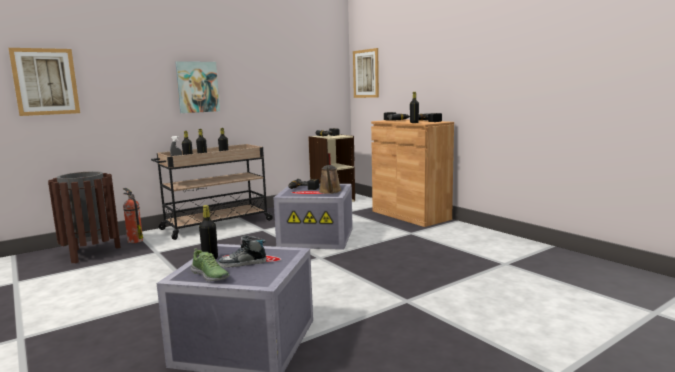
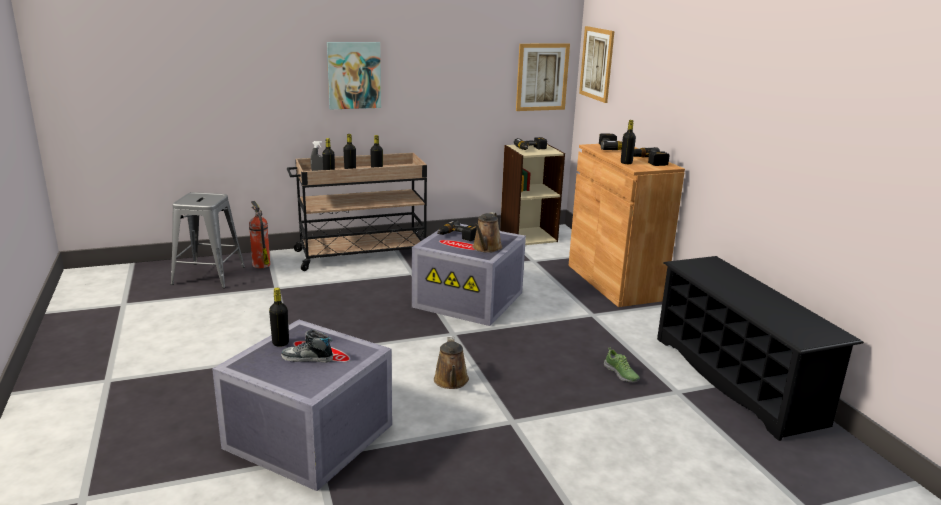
camera: 15 degrees right, 10 degrees up
(45, 81) = (170, 68): picture -> picture (542, 77)
(91, 253) = (209, 276): brown trash can -> grey stool
(210, 276) = (266, 370): shoe -> shoe (621, 374)
(340, 285) = (451, 381): none -> brown watering can
(535, 251) = (737, 379): none -> black shoe rack

